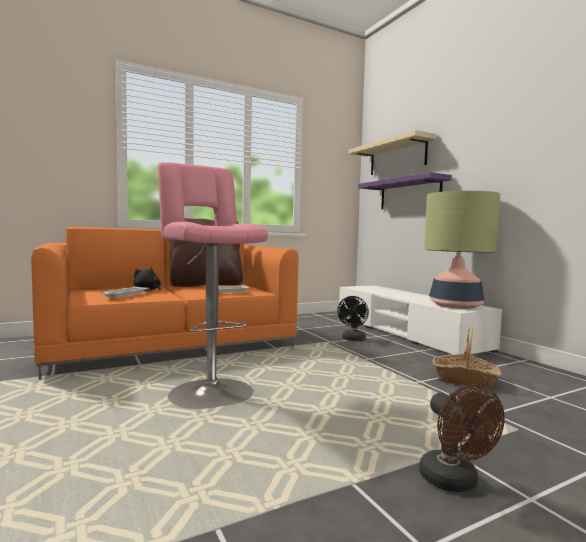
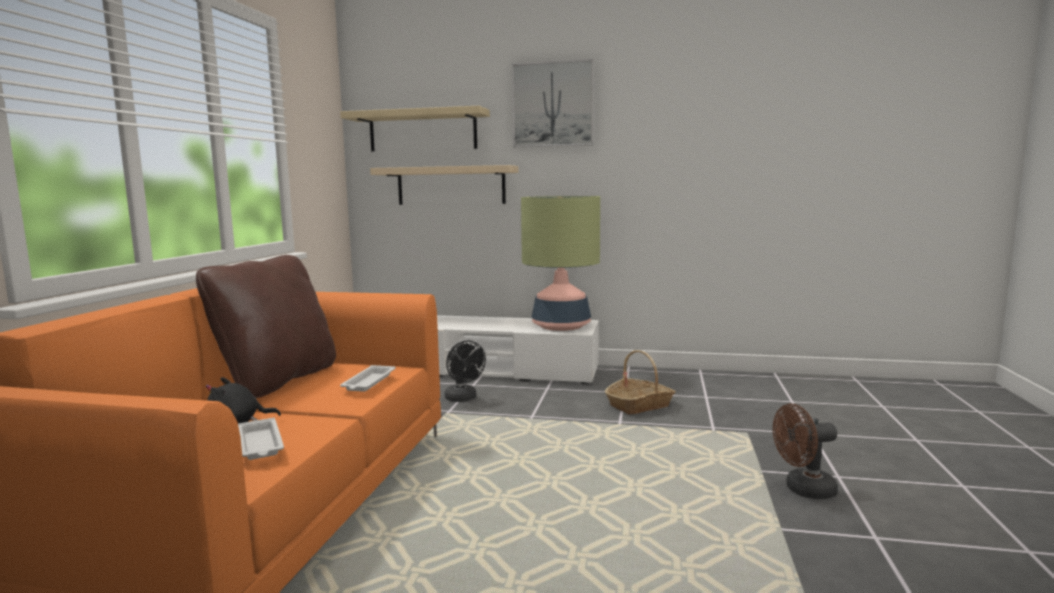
camera: 50 degrees left, 5 degrees up
(208, 391) = (501, 532): pink stool -> none
(409, 194) = (451, 185): purple shelf -> beige shelf
(455, 482) = (803, 490): brown fan -> brown fan turned 150 degrees clockwise
(480, 120) = (553, 104): none -> picture

